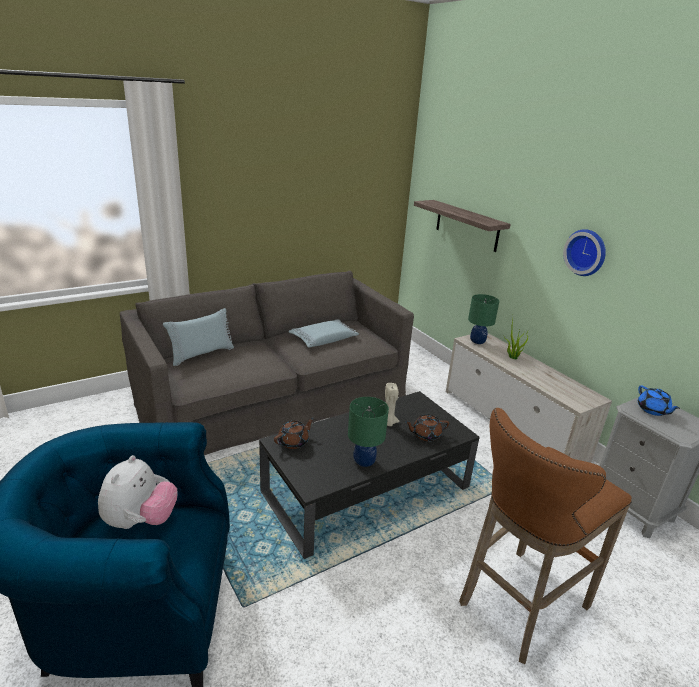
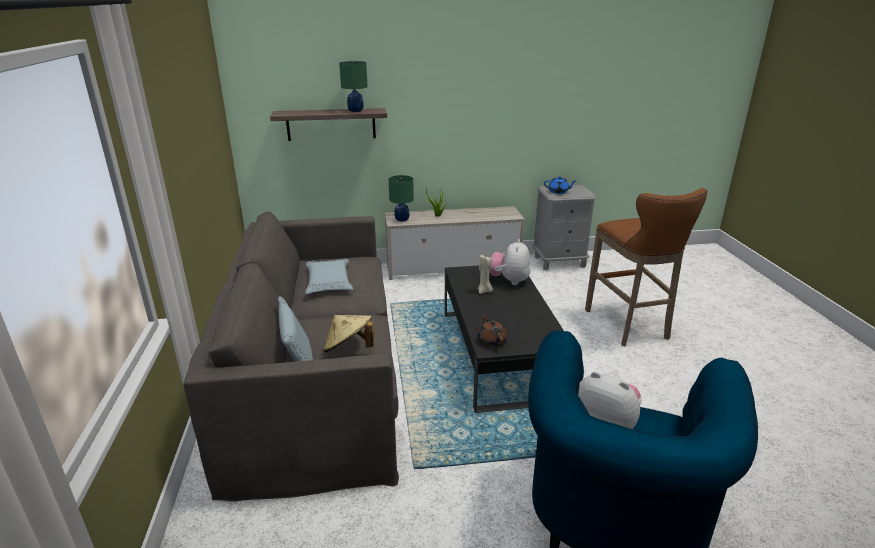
camera: 65 degrees left, 0 degrees up
(222, 368) = (349, 349): none -> beige hat
(363, 462) = (534, 314): green table lamp -> green table lamp (356, 111)
(425, 435) = (509, 281): brown teapot -> plush toy
(586, 252) = (465, 109): wall clock -> none

